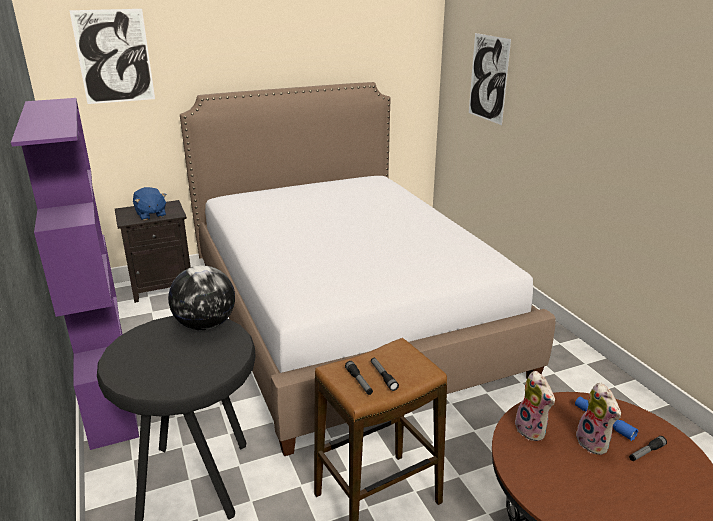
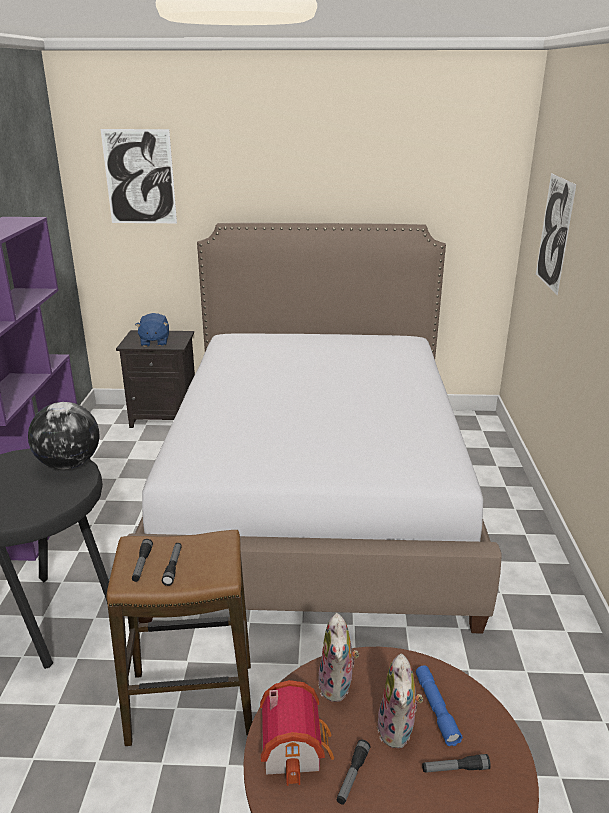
camera: 25 degrees right, 0 degrees up
(543, 477) = (296, 747): none -> toy house
(594, 481) = (352, 776): none -> flashlight

